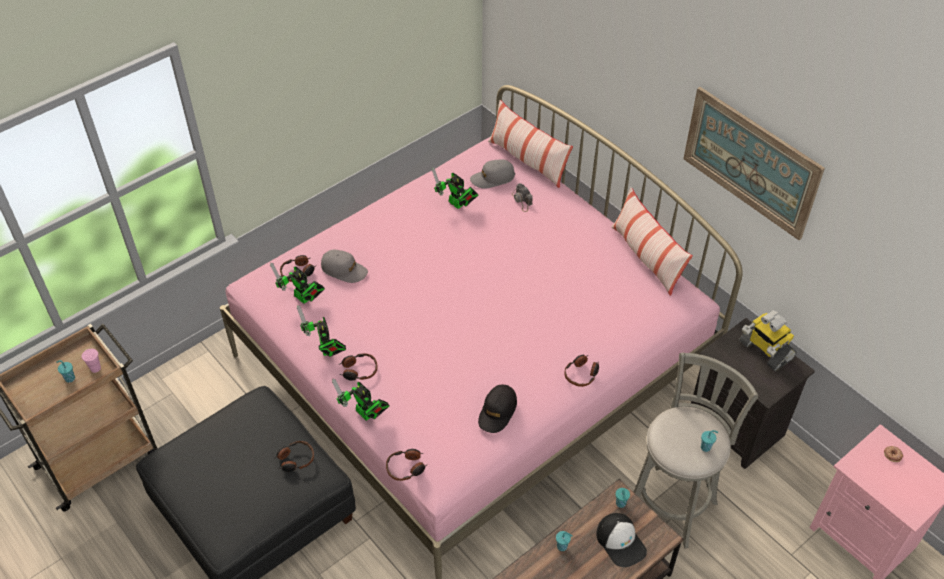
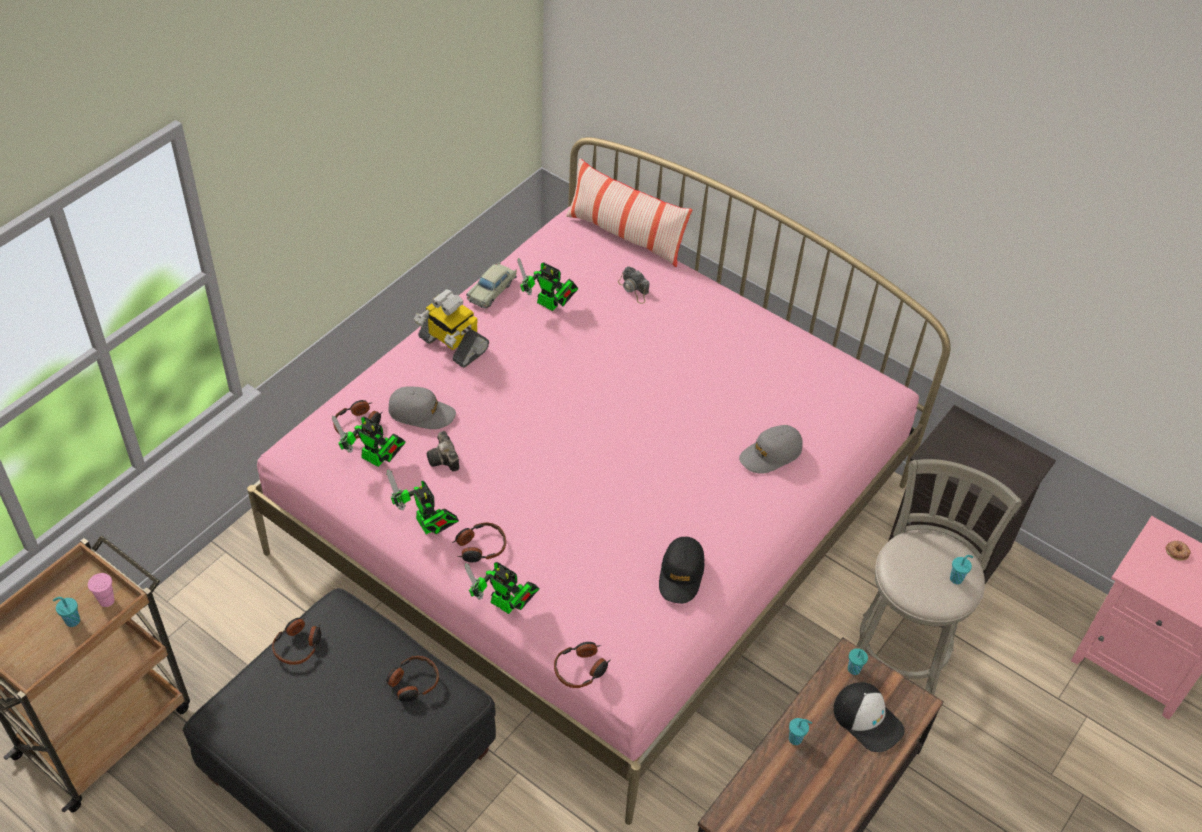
camera: 15 degrees left, 0 degrees up
(351, 305) = (444, 460): none -> camera
(418, 189) = (492, 290): none -> beige toy car
(492, 178) = (587, 264): grey cap -> grey cap (770, 454)
(582, 374) = (775, 507): headphones -> headphones (298, 645)
(646, 257) = (813, 344): pillow -> none
(750, 162) = (962, 202): picture -> none
(765, 350) = (989, 443): toy robot -> toy robot (452, 345)

